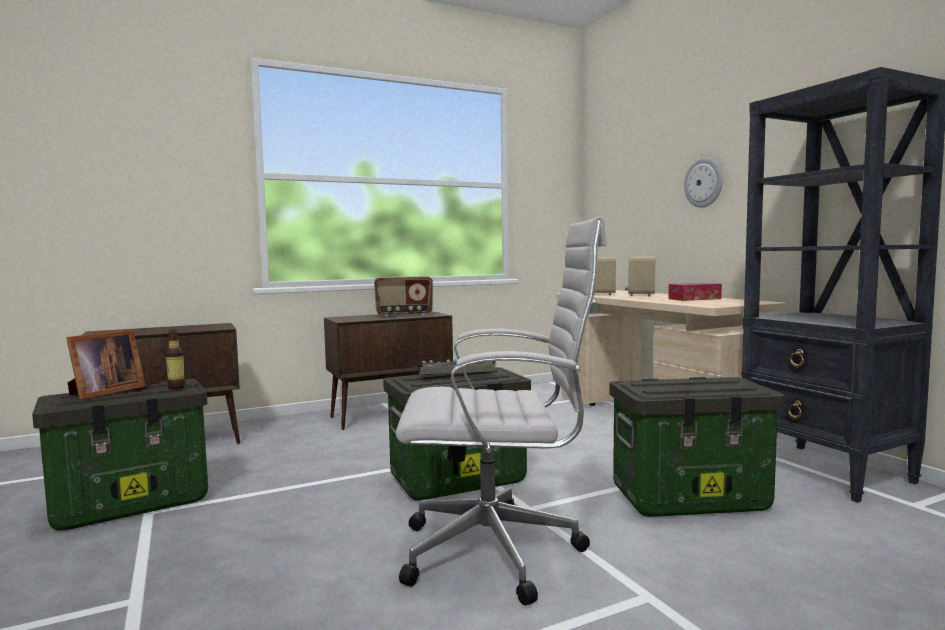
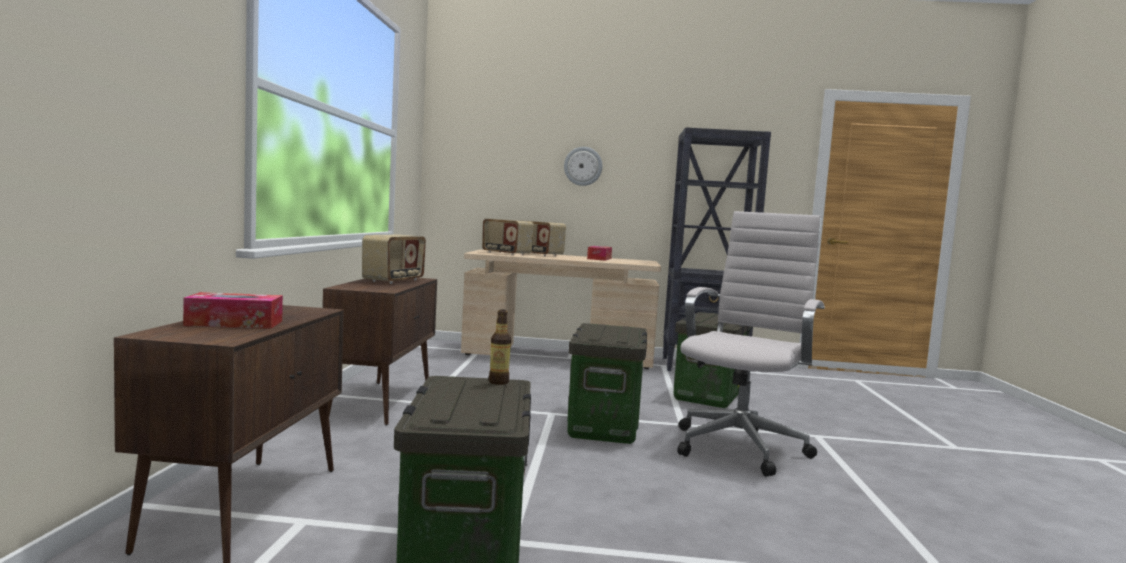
camera: 60 degrees left, 0 degrees up
(104, 392) = (466, 403): picture frame -> none
(147, 330) = (234, 323): none -> tissue box
(456, 376) = (612, 332): keyboard -> none

